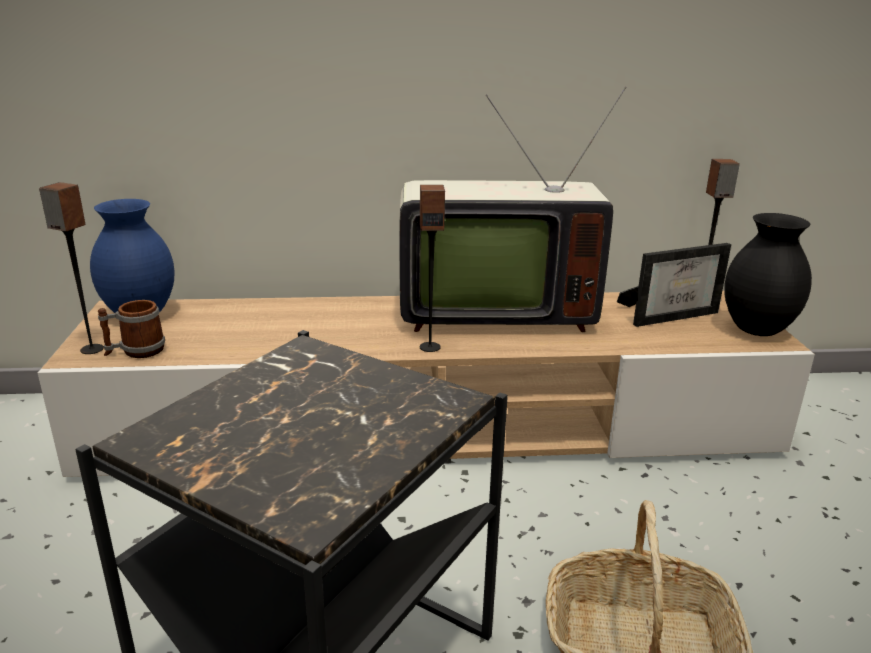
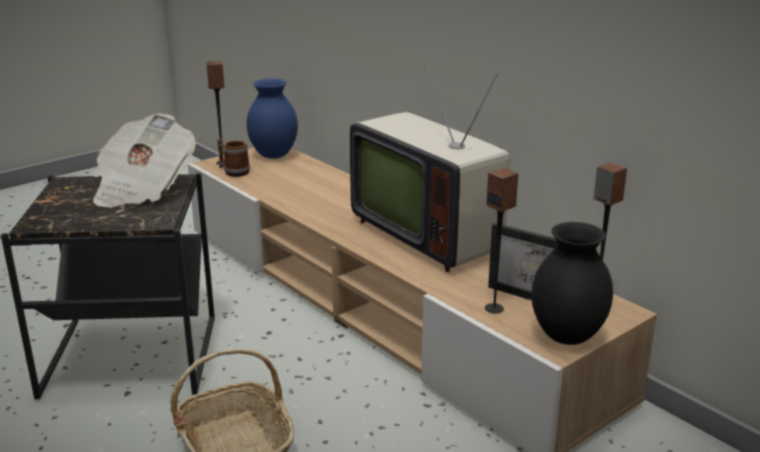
camera: 55 degrees right, 0 degrees up
(298, 380) = (142, 188): none -> newspaper
(430, 347) = (344, 233): speaker -> speaker (494, 308)

